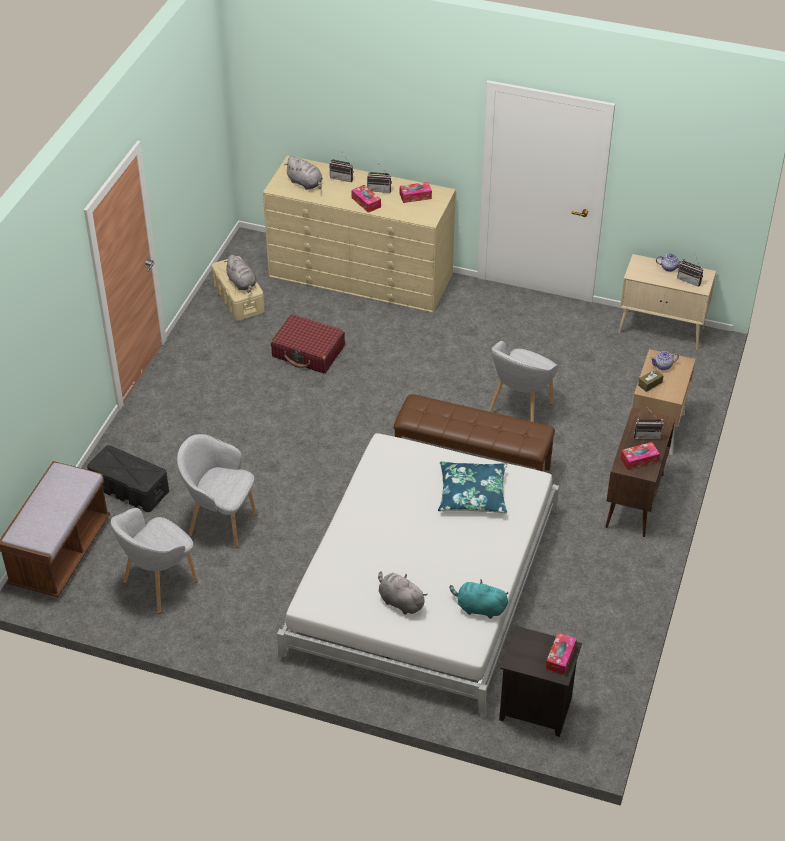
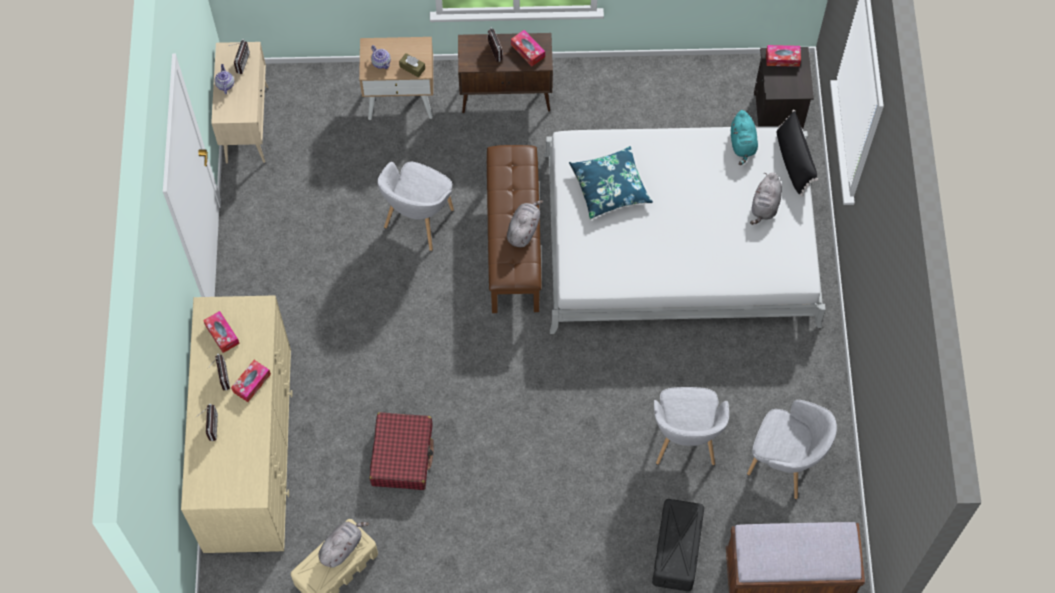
camera: 110 degrees left, 20 degrees up
(305, 183) = (235, 464): grey plush toy -> grey plush toy (523, 229)
(441, 643) = (793, 161): none -> black pillow
(520, 410) = (418, 221): grey armchair -> grey armchair turned 105 degrees clockwise

